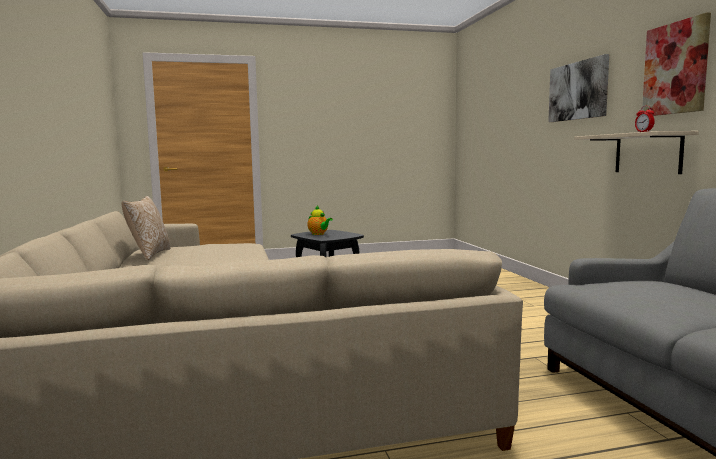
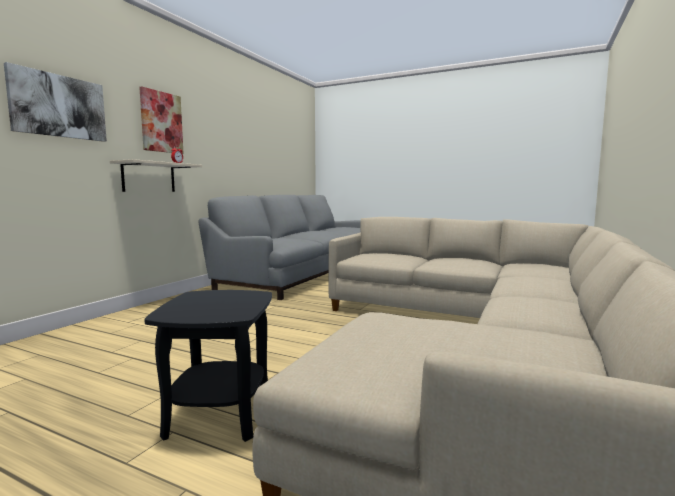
camera: 140 degrees left, 0 degrees up
(149, 255) = (551, 346): pillow -> none
(319, 234) = (218, 307): teapot -> none

